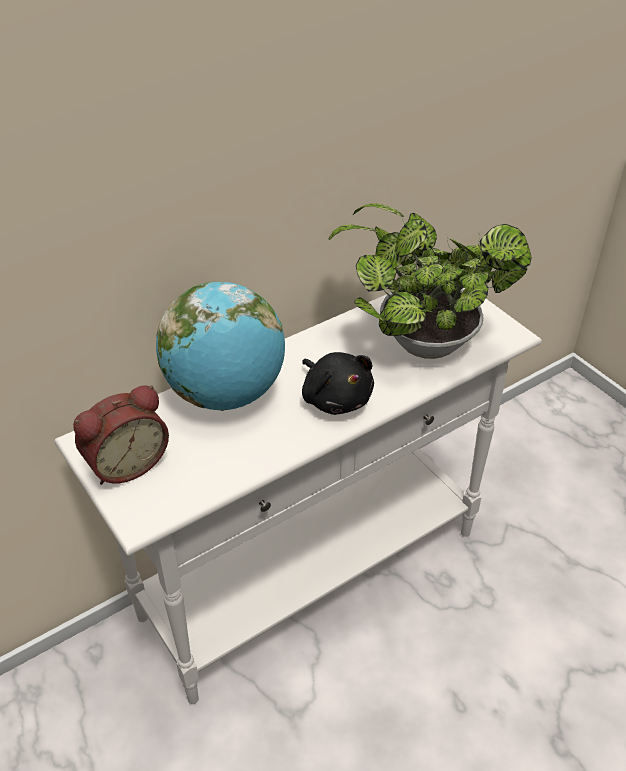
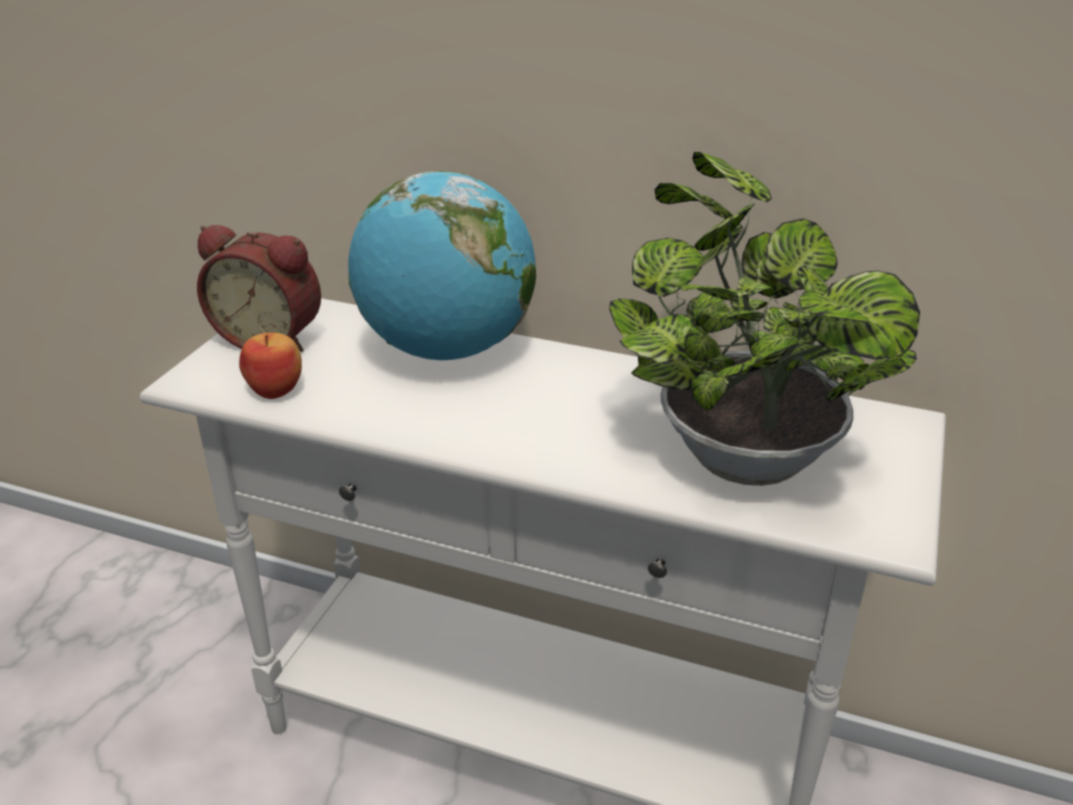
camera: 55 degrees right, 10 degrees down
(192, 482) = (276, 388): none -> apple
(335, 398) = (530, 427): black plush toy -> none

